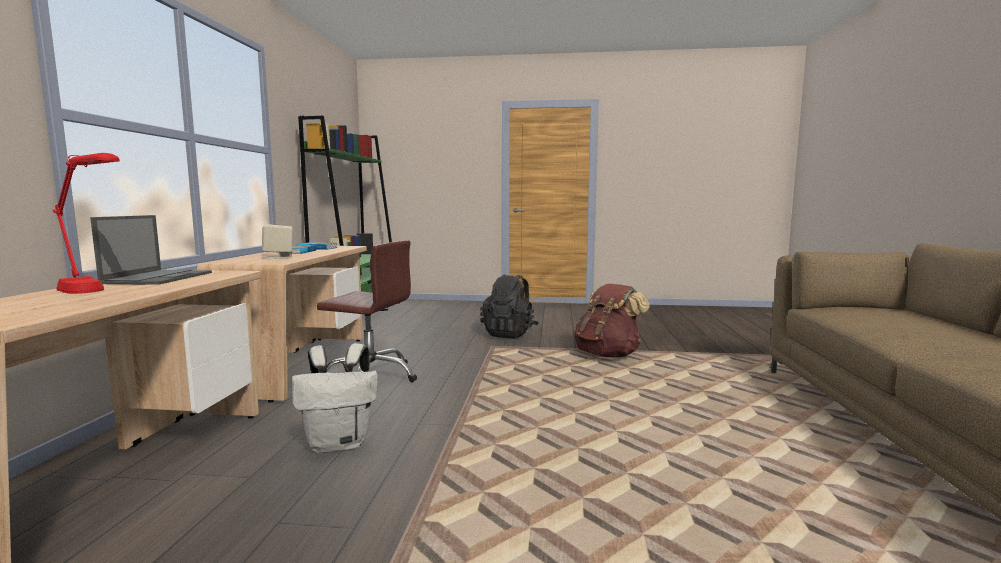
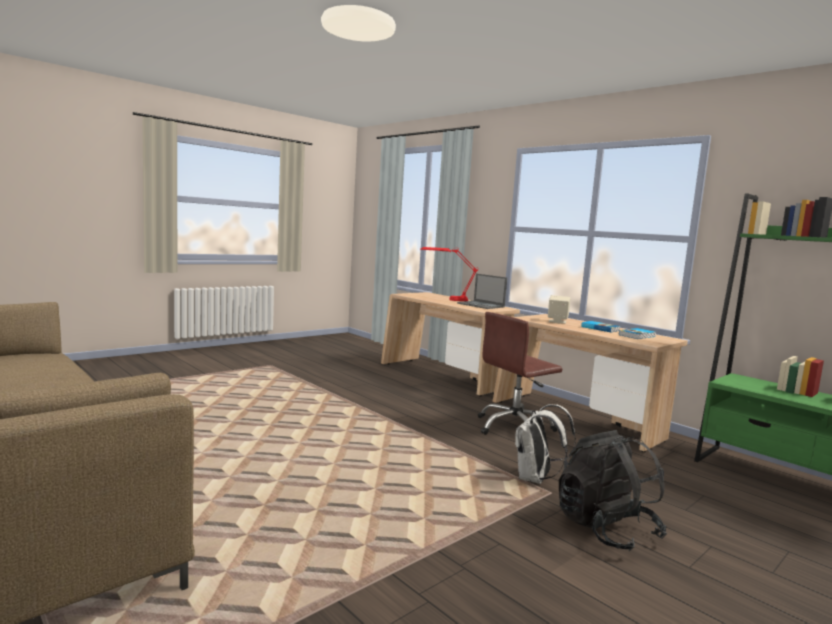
camera: 130 degrees right, 0 degrees up
(340, 444) = (414, 400): white backpack -> white backpack (535, 479)
(607, 355) = (425, 534): brown backpack -> none

